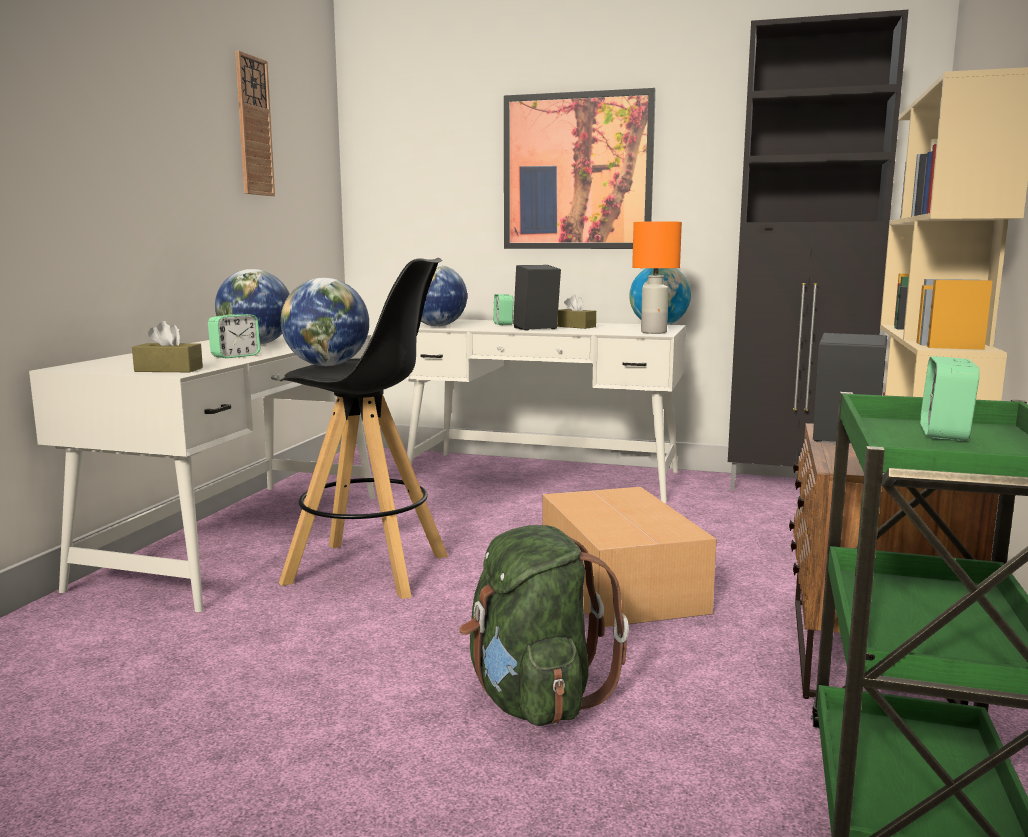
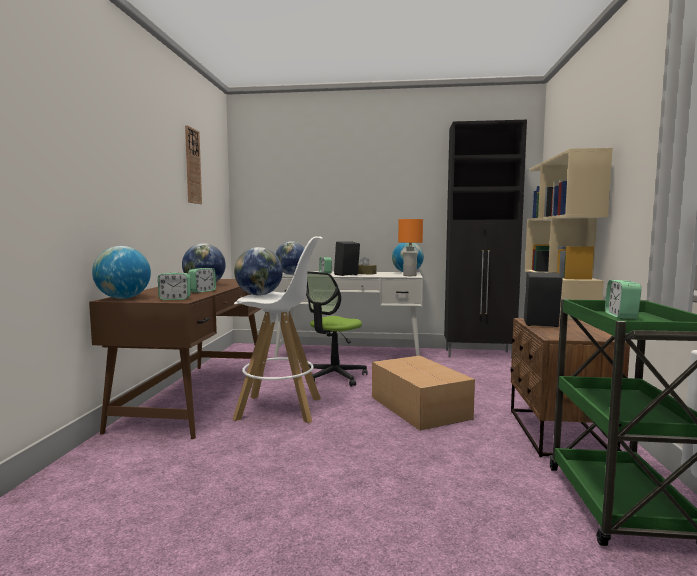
camera: 10 degrees left, 5 degrees down
(89, 366) = (123, 298): none -> globe
(169, 370) = (175, 299): brown tissue box -> alarm clock
(243, 537) = (197, 396): white desk -> brown desk
(369, 570) = (280, 409): black stool -> white stool
(492, 517) = (333, 377): none -> office chair
(533, 699) = (406, 469): green backpack -> none
(577, 172) = (361, 193): picture -> none

